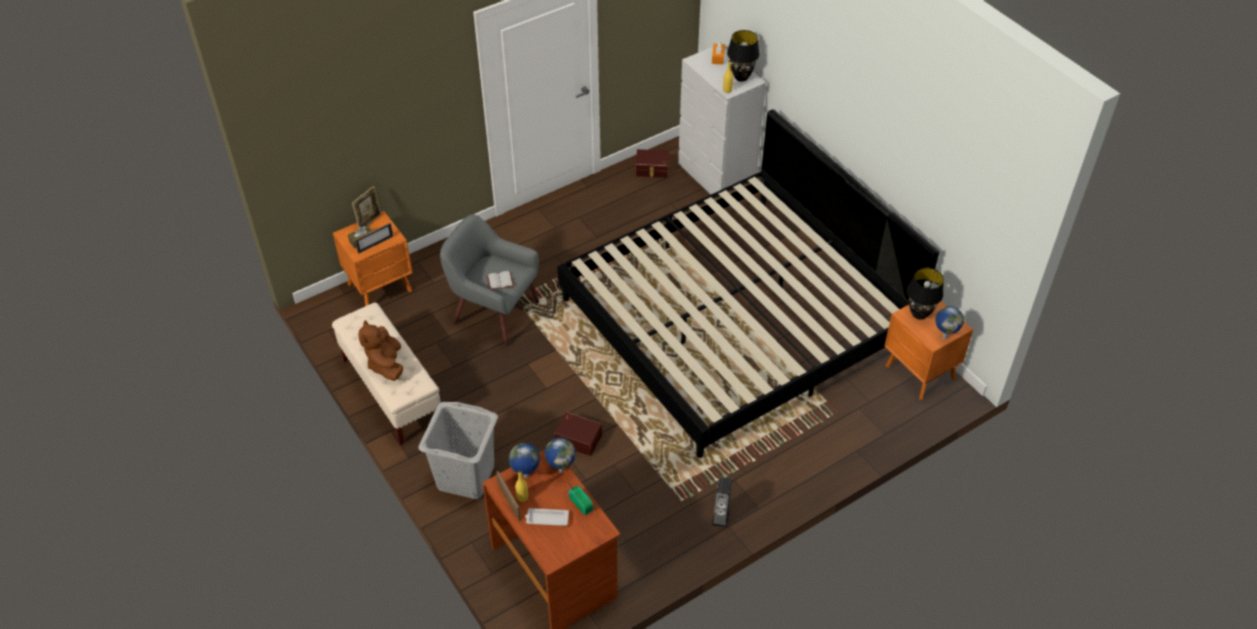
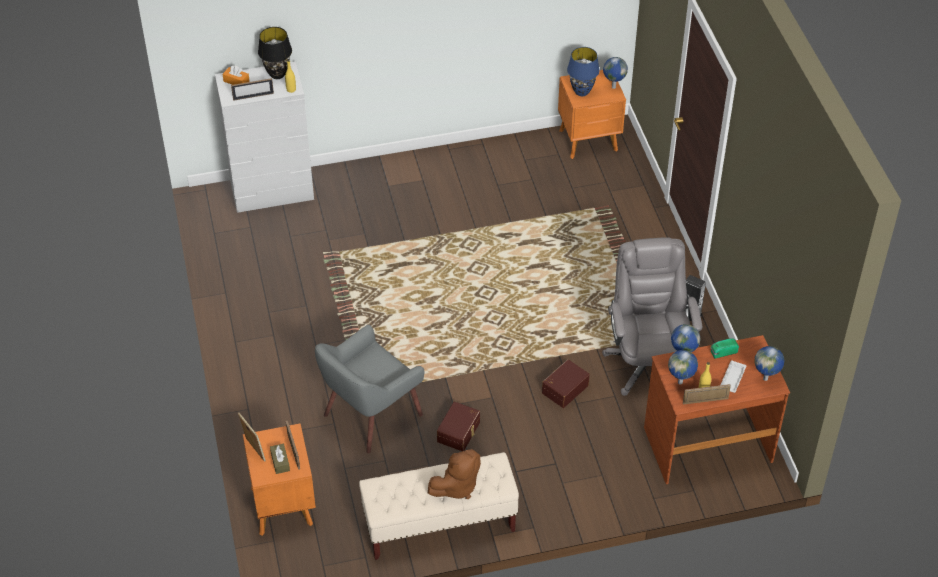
camera: 70 degrees left, 0 degrees up
(386, 364) = (456, 486): brown plush toy -> brown plush toy turned 45 degrees counterclockwise
(465, 477) = (576, 486): grey laundry basket -> none
(500, 281) = (383, 368): white book -> none
(558, 548) = (766, 379): none -> globe
(639, 496) = (648, 363): none -> grey office chair
(652, 169) = (232, 235): brown storage box -> brown storage box (459, 432)
(705, 72) = (253, 96): none -> picture frame
(735, 319) = (470, 236): bed -> none
(919, 314) = (581, 92): black table lamp -> blue table lamp

